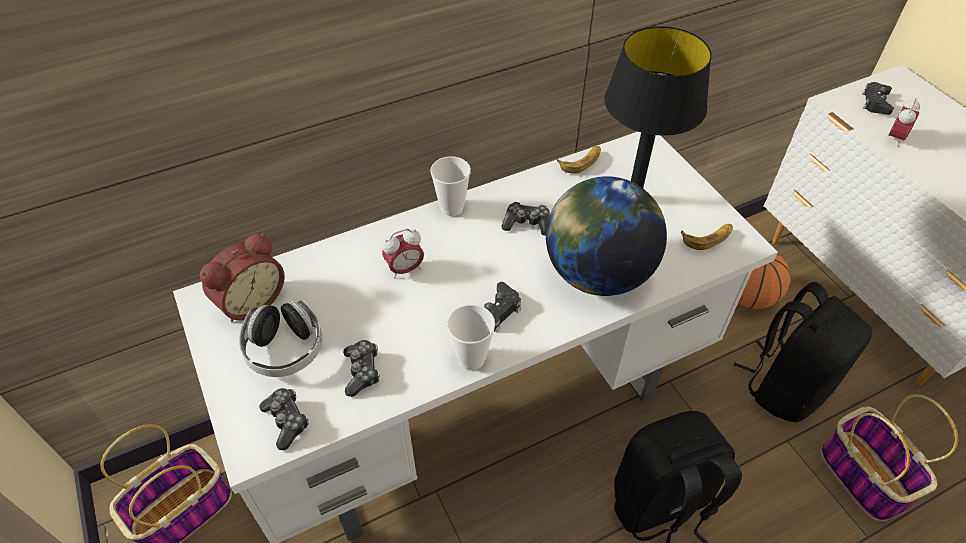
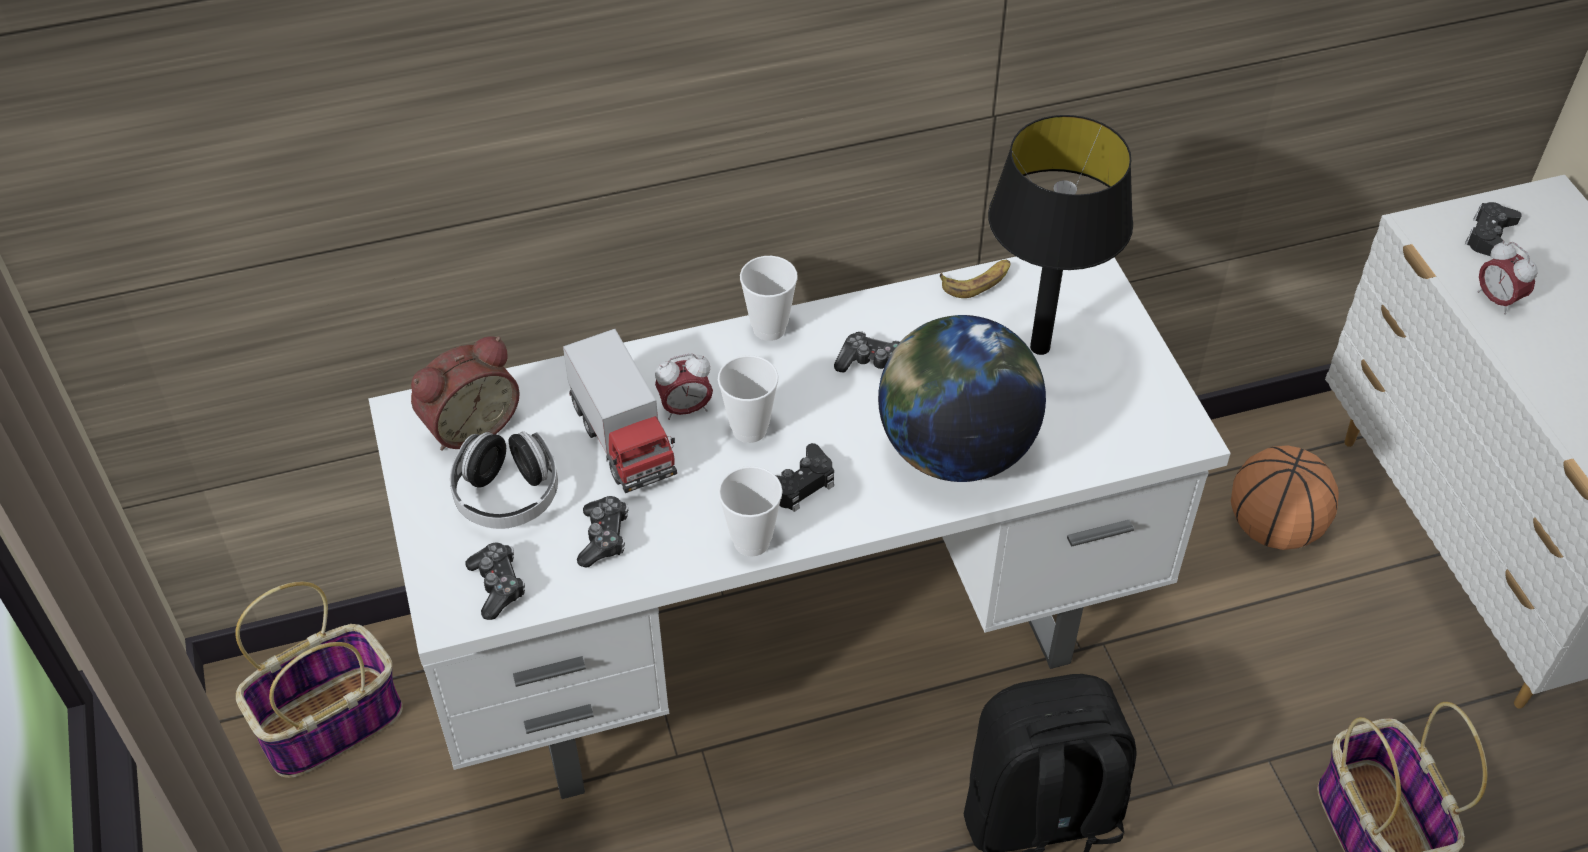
camera: 10 degrees right, 0 degrees up
(364, 297) = (623, 440): none -> toy truck
(452, 278) = (749, 429): none -> cup
(707, 238) = (1131, 420): banana -> none
(786, 385) = (1294, 677): black backpack -> none
(895, 138) = (1496, 300): alarm clock -> alarm clock turned 105 degrees clockwise

